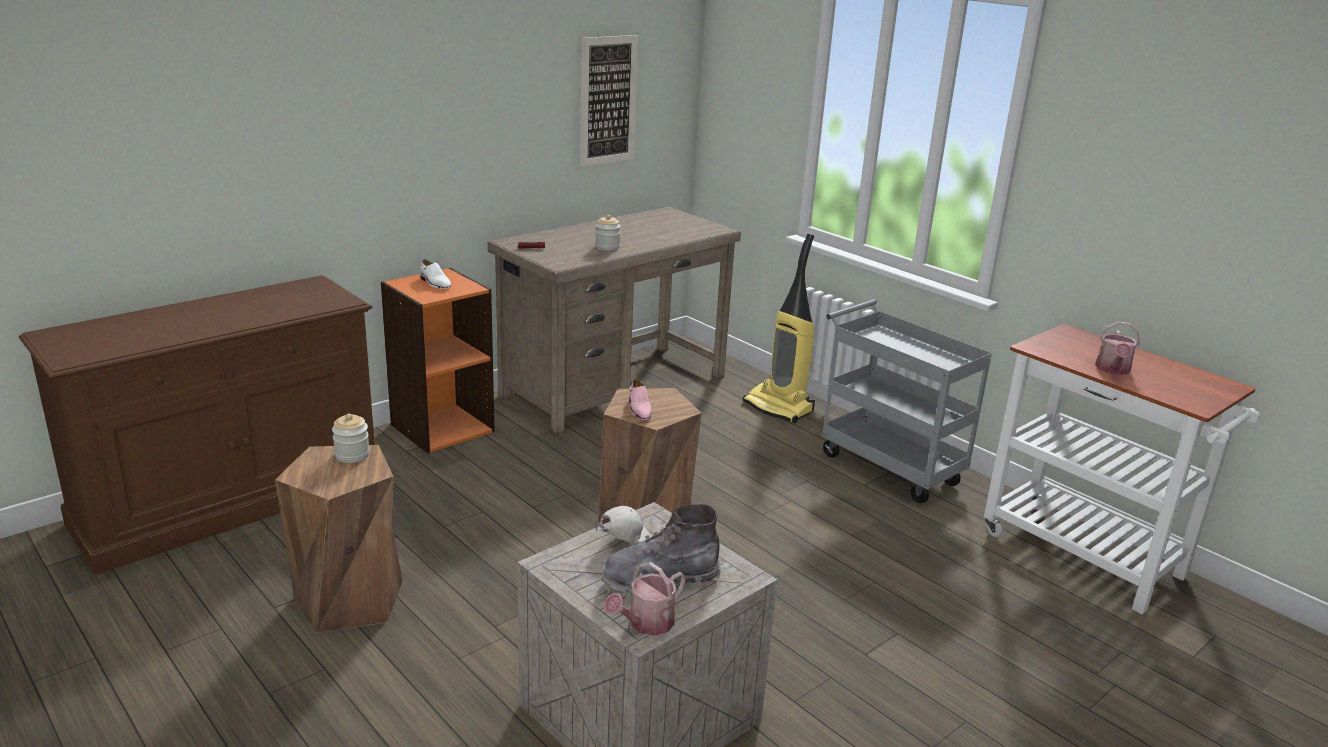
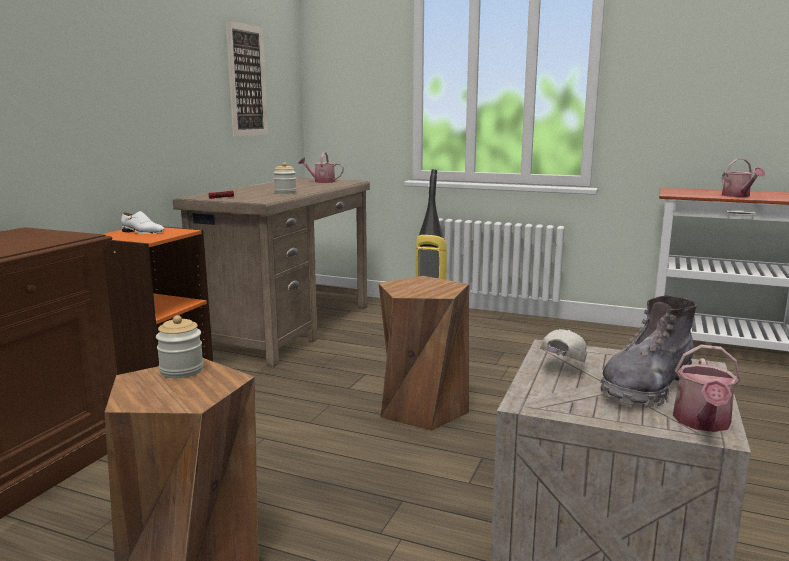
camera: 25 degrees left, 10 degrees down
(639, 409) = (418, 290): pink shoe -> none
(683, 224) = (321, 181): none -> watering can
(886, 469) = (544, 334): grey cart -> none

